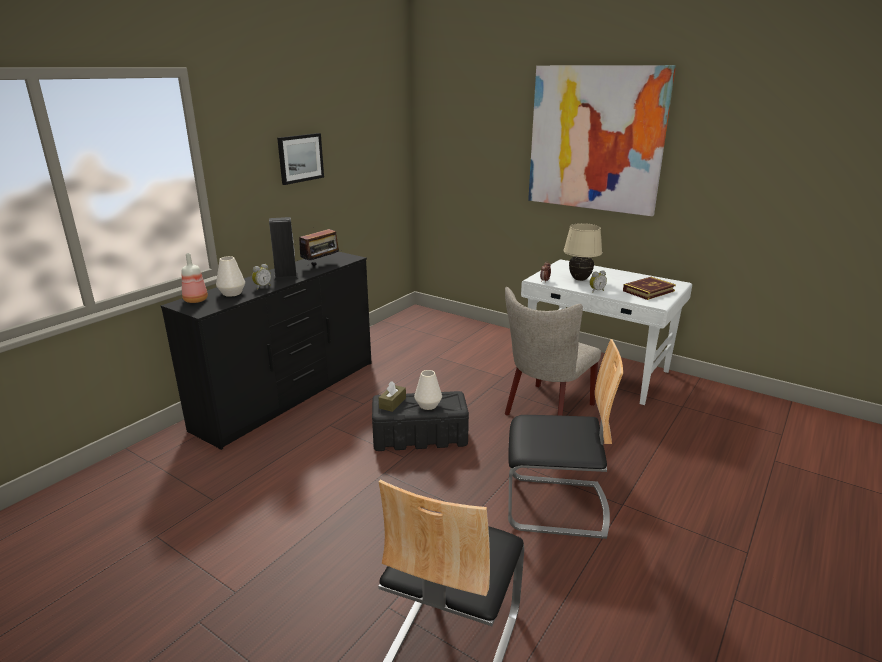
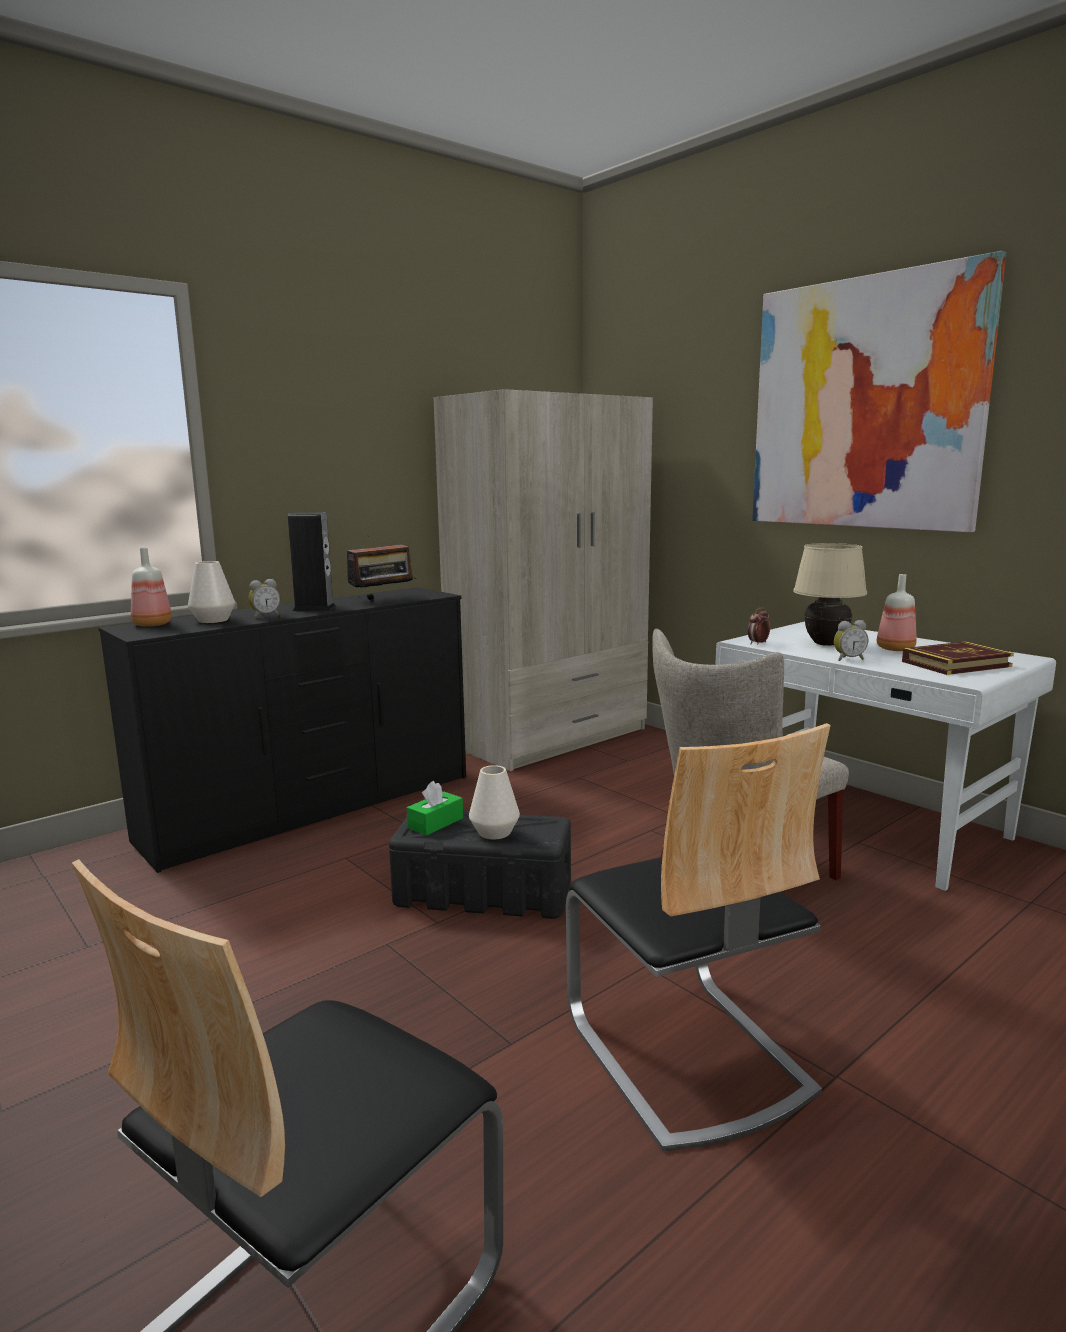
camera: 15 degrees right, 10 degrees down
(300, 158) = (377, 442): picture -> none
(392, 403) = (435, 823): brown tissue box -> green tissue box
(407, 329) = (550, 737): none -> beige wardrobe
(556, 506) = (685, 1055): chair -> chair turned 45 degrees clockwise
(615, 280) = (894, 649): none -> bottle

